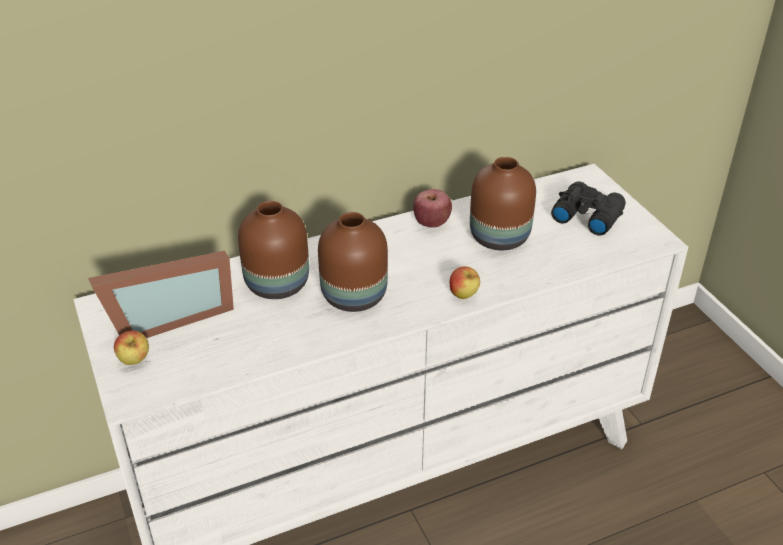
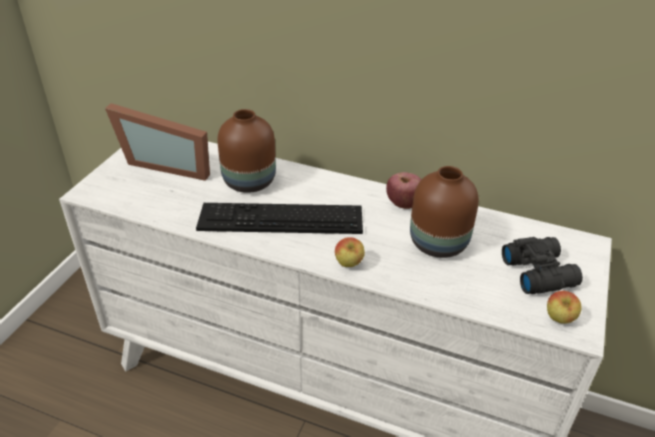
camera: 45 degrees right, 0 degrees up
(135, 361) = (118, 176): apple -> apple (559, 319)
(356, 296) = (281, 218): brown vase -> keyboard

